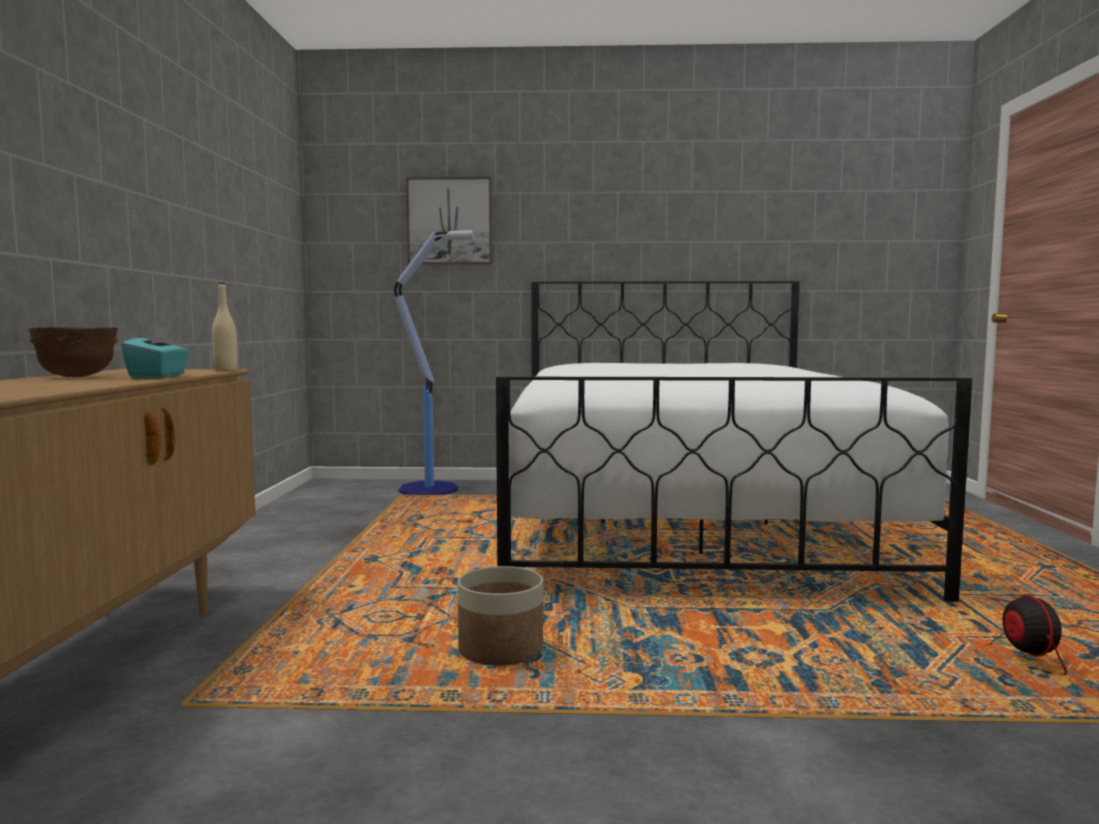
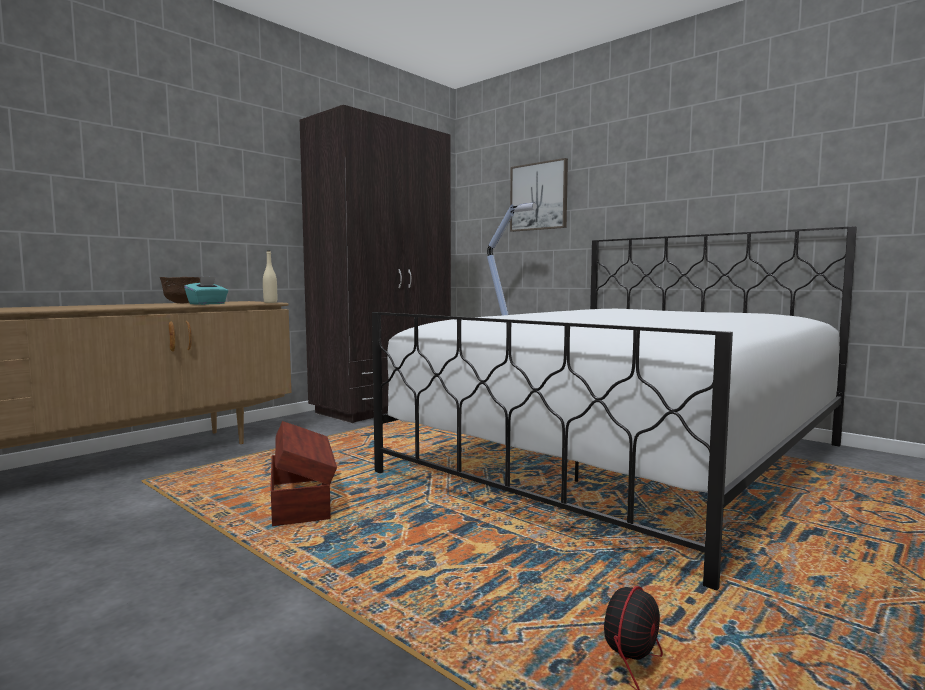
camera: 40 degrees right, 0 degrees up
(294, 524) = (383, 407): none -> brown wardrobe
(500, 650) = (301, 501): planter -> brown storage box

